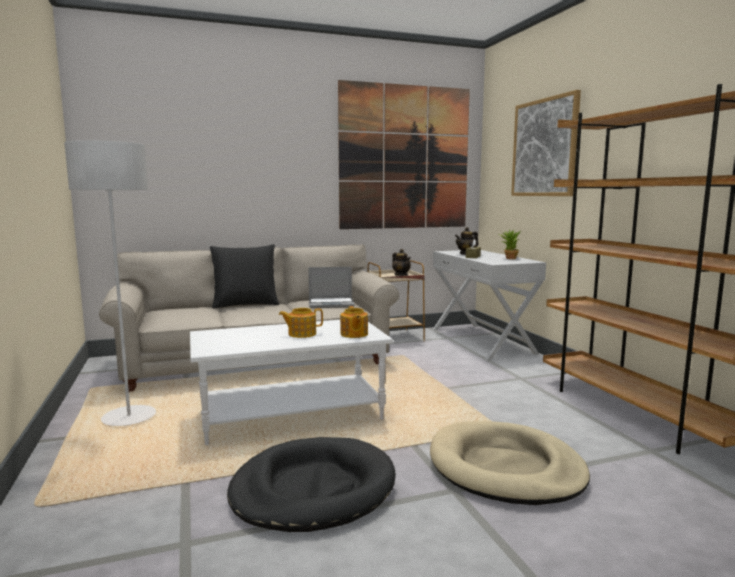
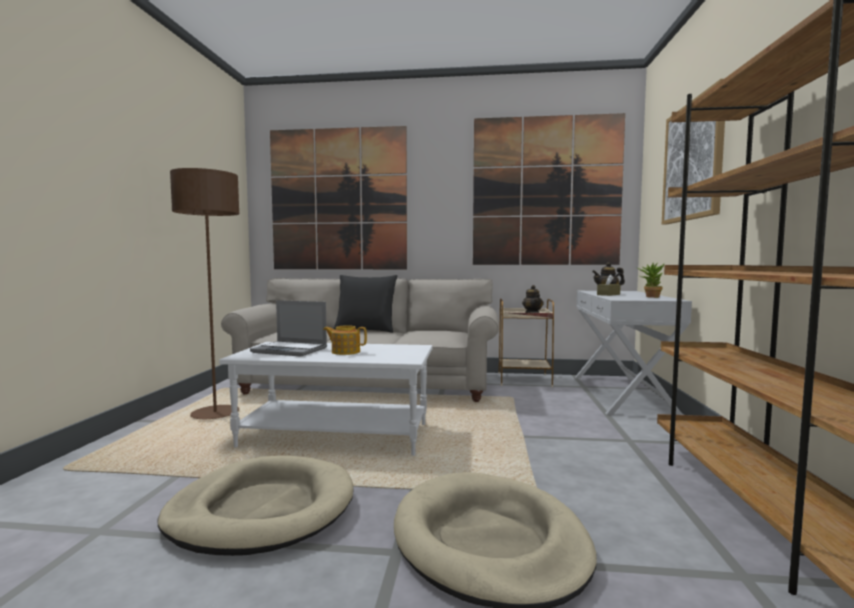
camera: 25 degrees right, 5 degrees down
(129, 418) = (215, 414): grey floor lamp -> brown floor lamp
(191, 158) = (338, 199): none -> picture
(313, 489) = (262, 510): black dog bed -> beige dog bed
(332, 304) = (437, 334): laptop -> laptop (291, 350)
(353, 334) = (391, 357): teapot -> none

